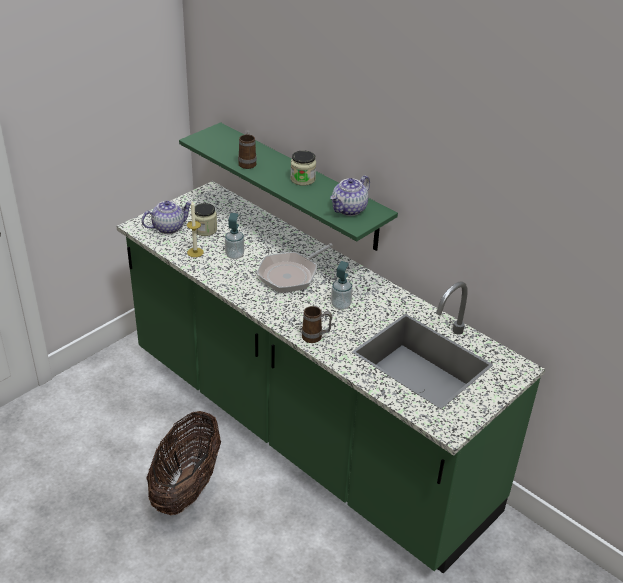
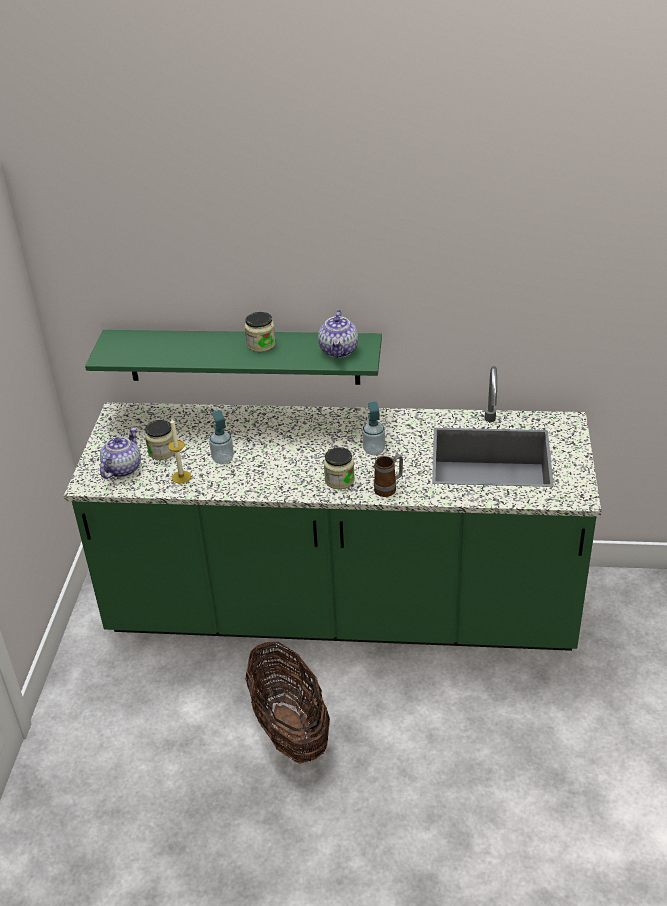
camera: 35 degrees left, 0 degrees up
(247, 162) = (187, 354): mug -> none
(290, 312) = (339, 480): none -> jar
(291, 274) = (297, 448): frying pan -> none

